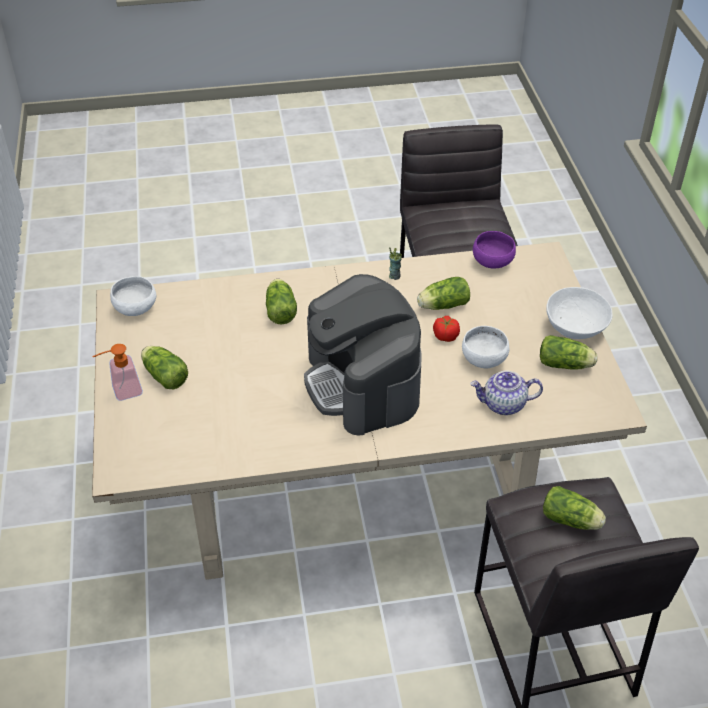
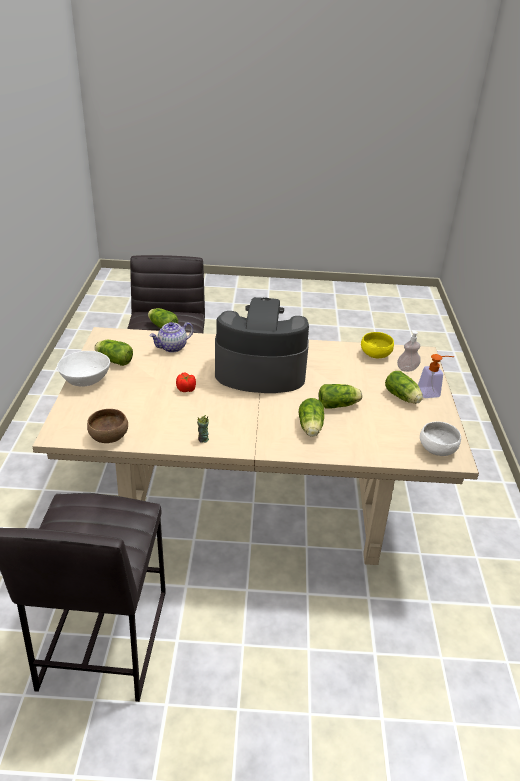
camera: 170 degrees left, 10 degrees down
(149, 432) = (407, 369): none -> soap dispenser
(196, 452) = (375, 355): none -> yellow bowl
(362, 384) = (260, 371): coffee machine -> coffee machine turned 75 degrees counterclockwise
(442, 305) = (176, 410): lettuce -> lettuce (339, 405)
(483, 358) = (168, 372): white bowl -> none
(493, 262) = (108, 436): purple bowl -> brown bowl
(503, 405) = (172, 347): teapot -> teapot turned 135 degrees clockwise

